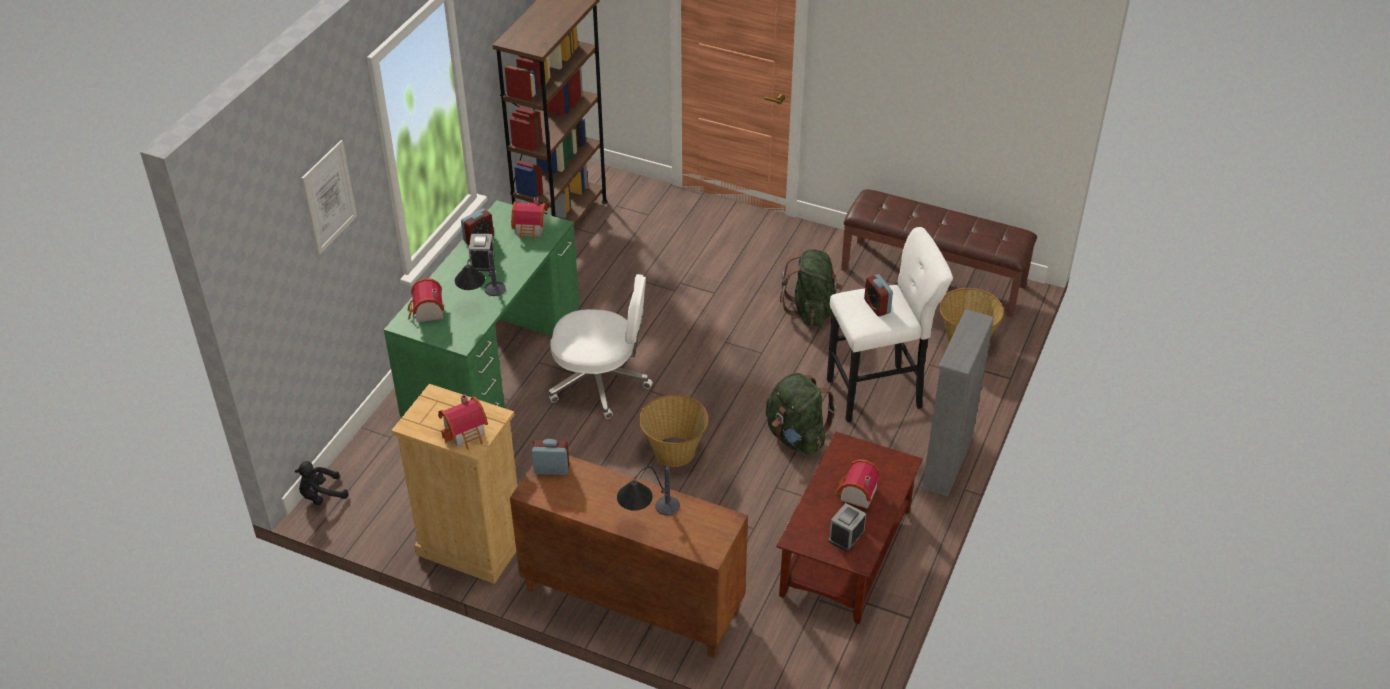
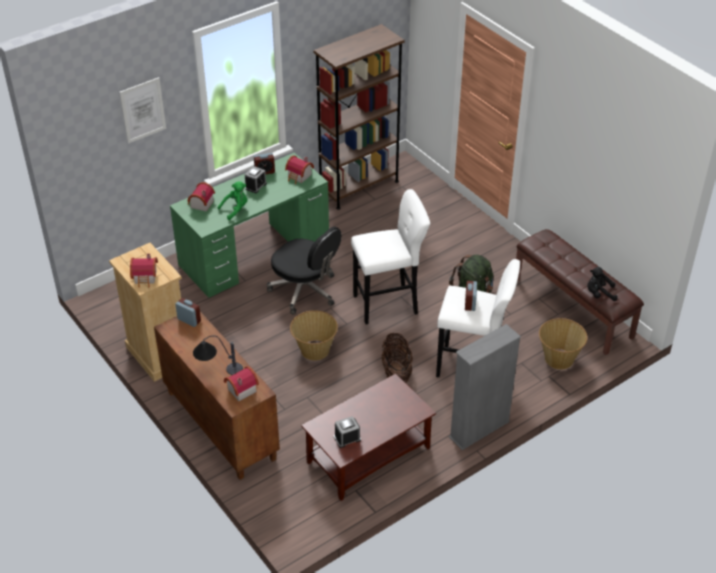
camera: 30 degrees right, 0 degrees up
(321, 496) = (103, 293): black plush toy -> black plush toy (599, 294)
(481, 301) = (235, 209): table lamp -> green plush toy
(601, 382) = (305, 291): white office chair -> black office chair
(718, 357) = (388, 304): none -> white stool
(796, 436) = (396, 372): green backpack -> basket
(855, 494) = (374, 416): toy house -> toy house (240, 389)

